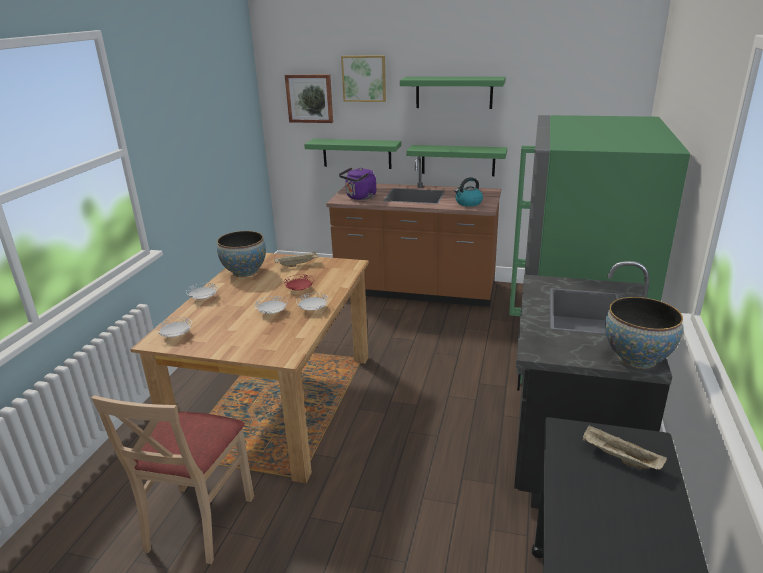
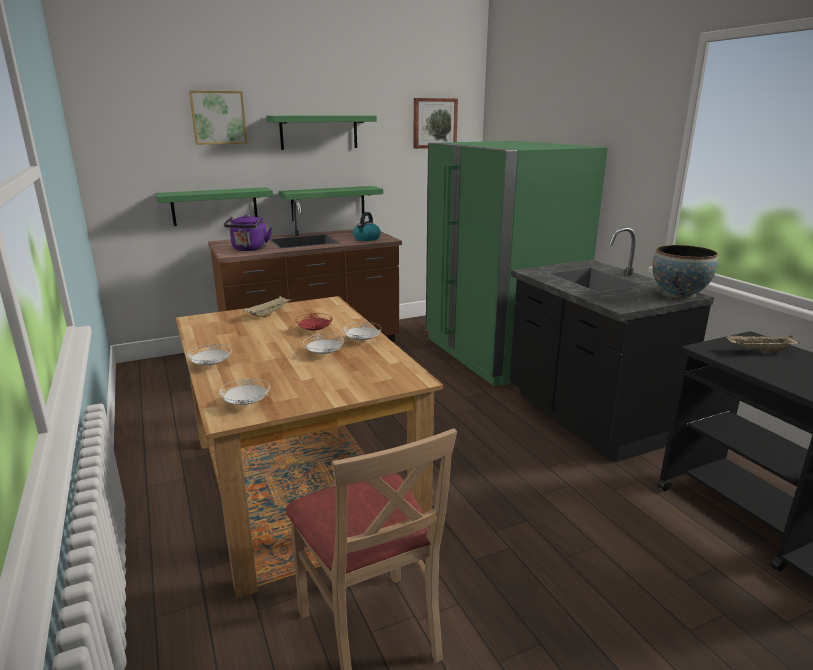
camera: 40 degrees left, 5 degrees down
(245, 272) = (216, 332): bowl -> none
(310, 98) = (148, 142): picture -> picture (434, 123)

